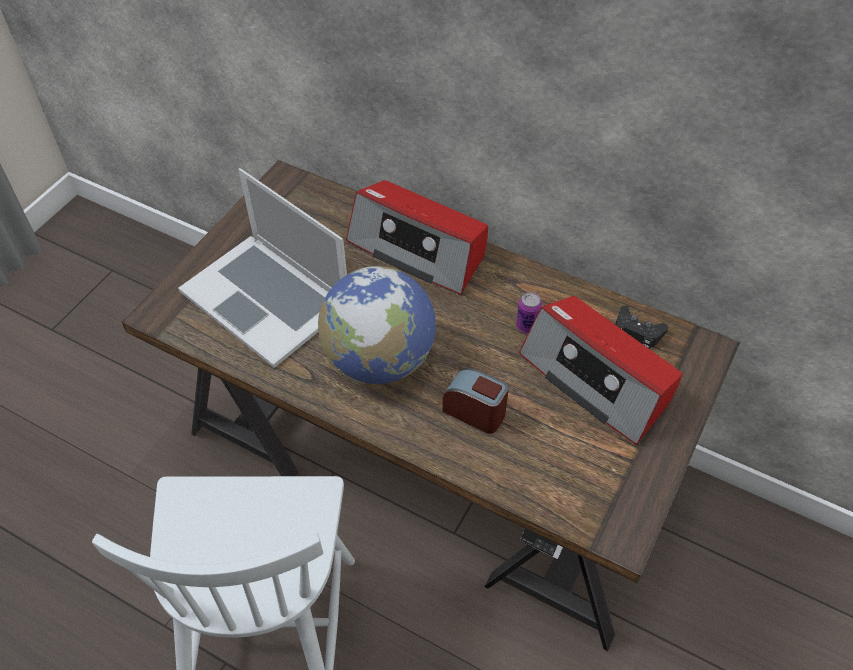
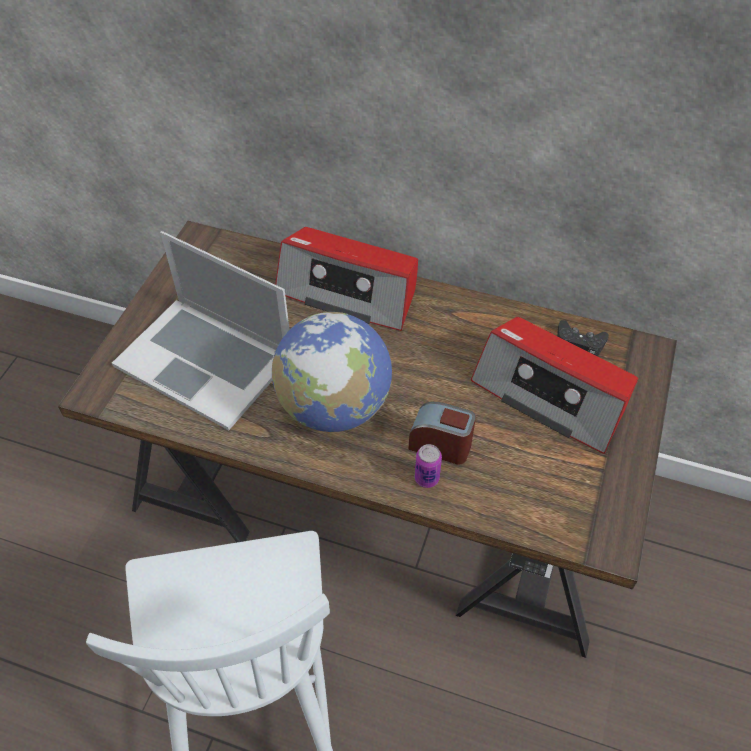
camera: 10 degrees left, 0 degrees up
(527, 326) = (472, 353): can -> can (426, 478)

